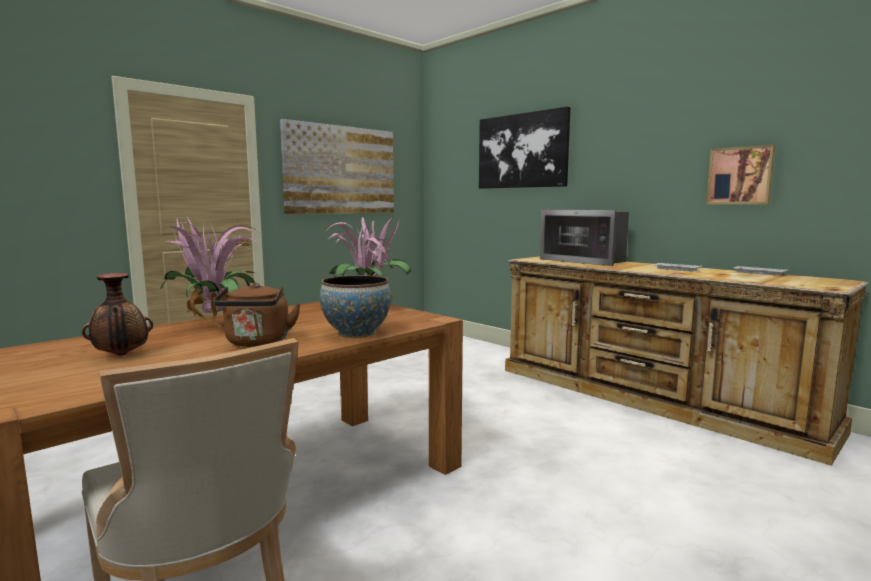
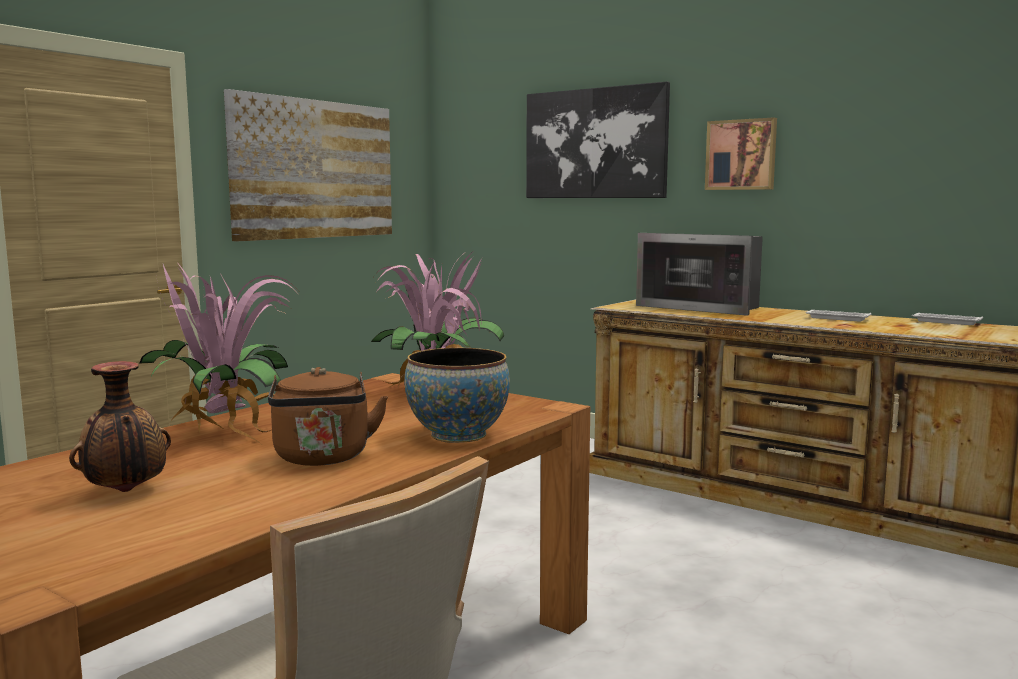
camera: 10 degrees left, 0 degrees up
(740, 176) = (916, 189): picture -> picture (741, 155)

